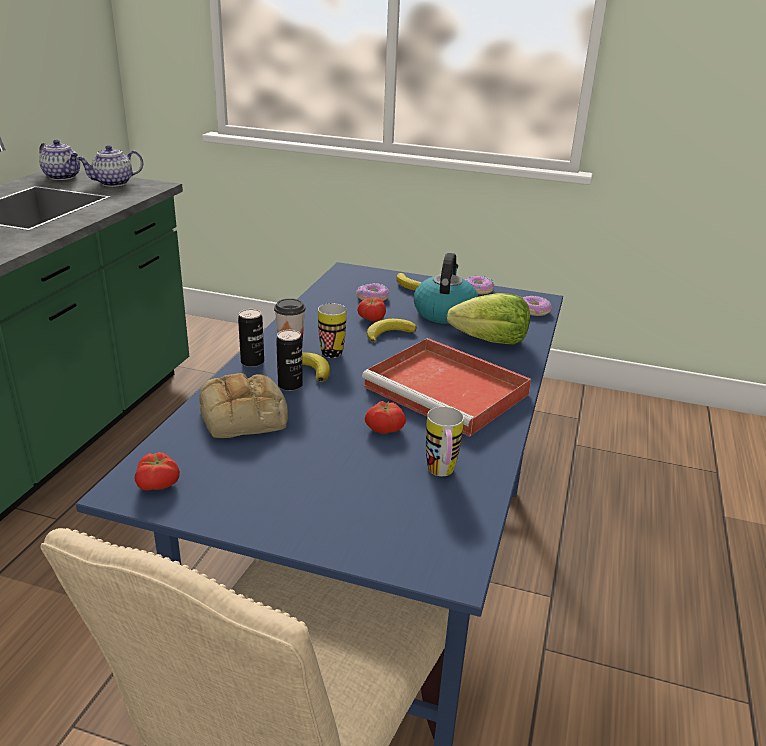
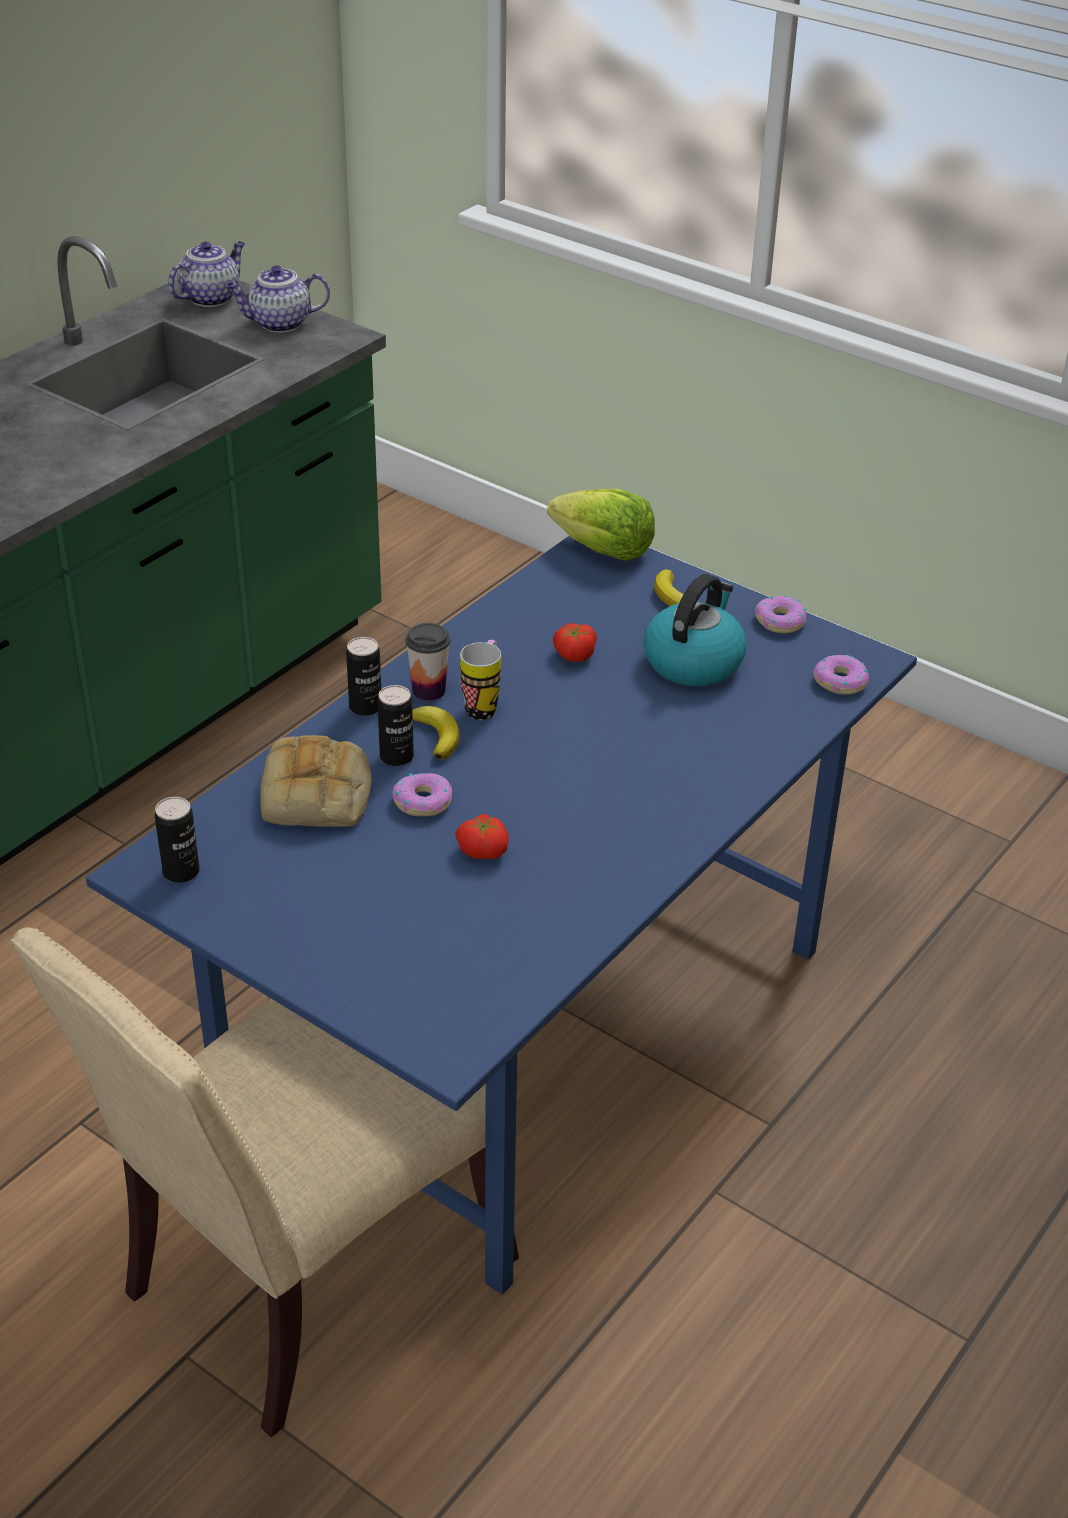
camera: 20 degrees right, 10 degrees up
(63, 177) = (210, 297): teapot -> teapot turned 105 degrees counterclockwise
(159, 484) = (181, 872): tomato -> can
(372, 297) = (600, 611): donut -> donut (422, 801)
(388, 333) = (582, 689): banana -> none
(441, 474) = (514, 932): mug -> none
(449, 391) = (605, 809): red tray -> none
(490, 341) = (727, 730): lettuce -> lettuce (603, 551)

